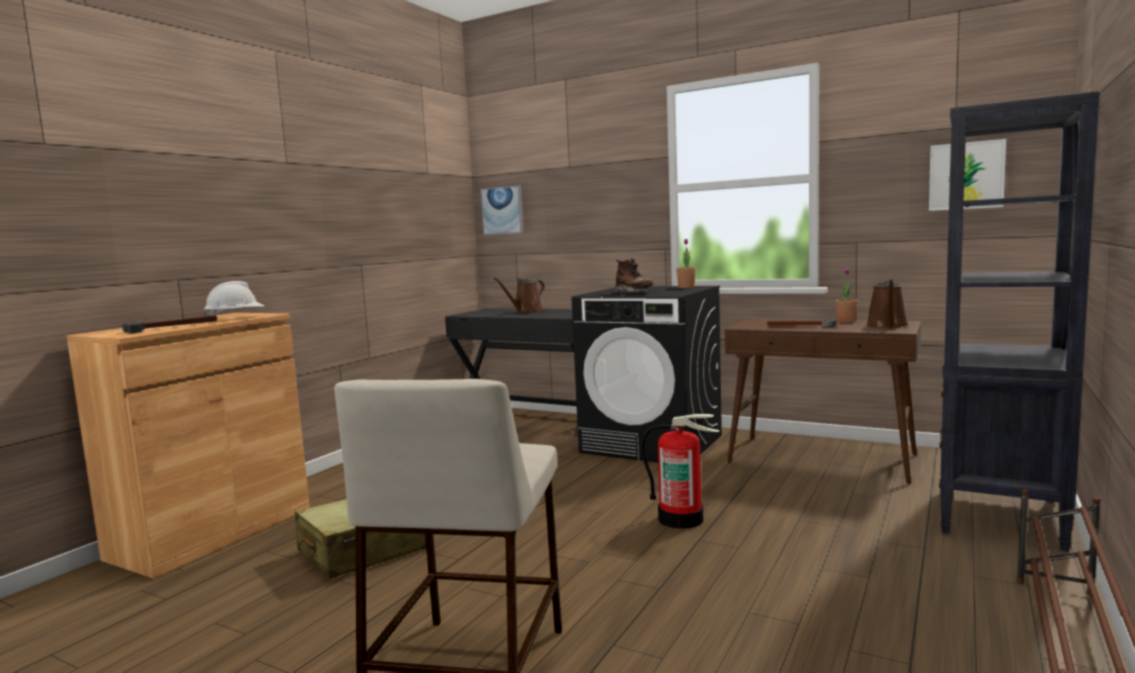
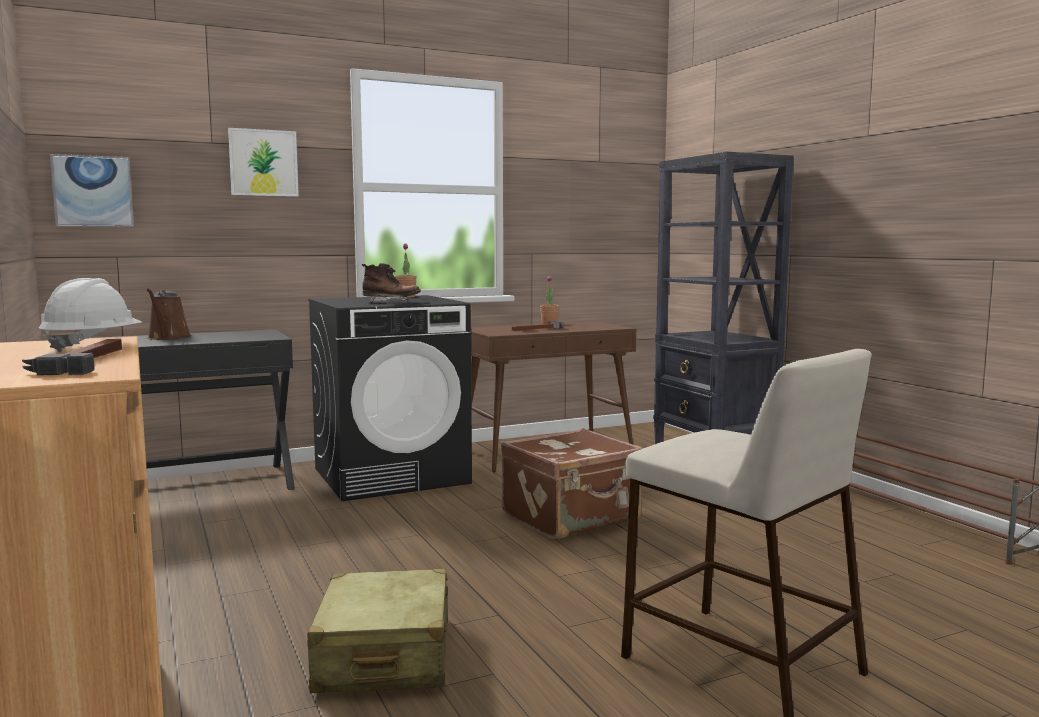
camera: 55 degrees left, 0 degrees up
(681, 519) = (572, 518): fire extinguisher -> brown suitcase
(887, 326) = (594, 325): brown watering can -> none
(966, 176) = (607, 202): picture -> picture (263, 163)

